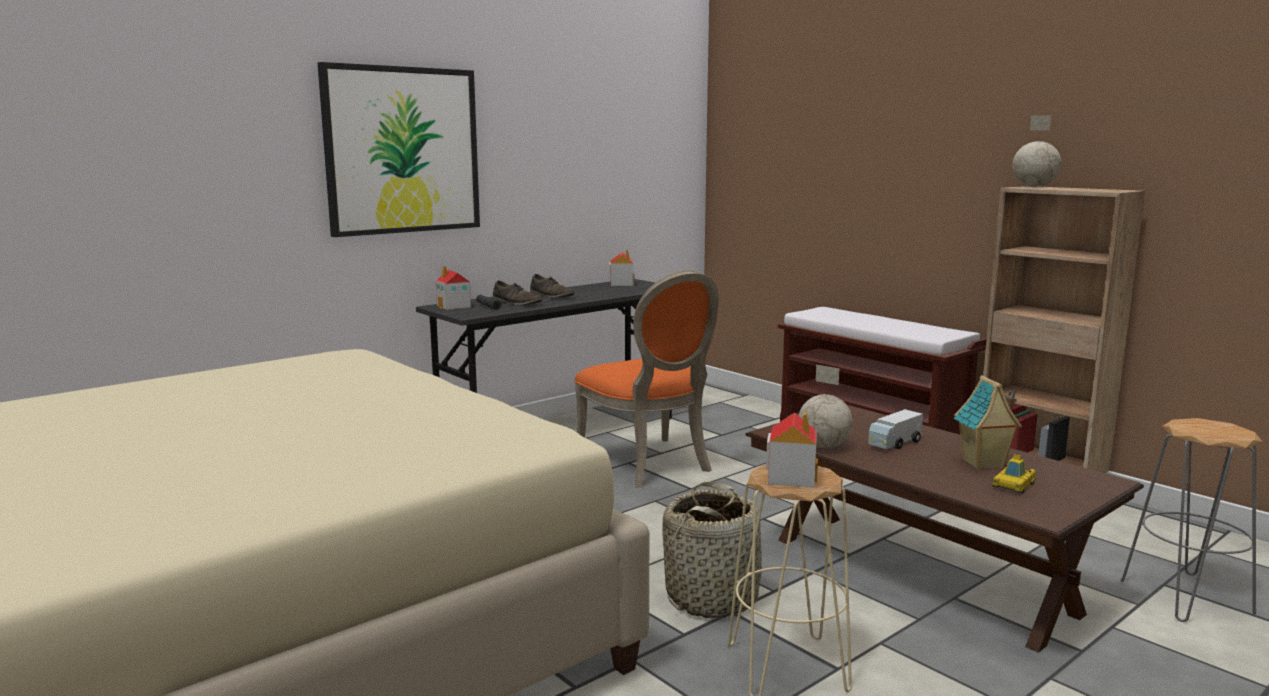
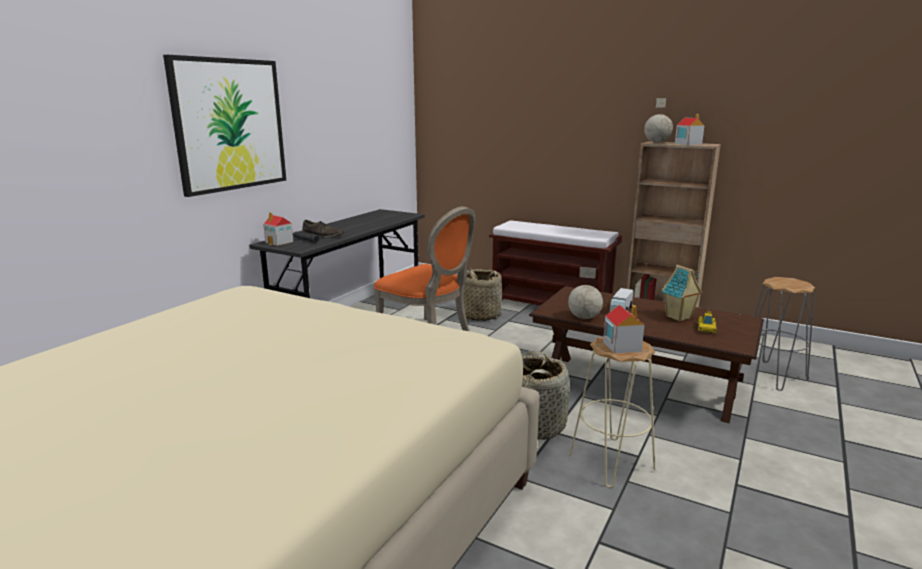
camera: 20 degrees left, 5 degrees up
(551, 295) = (341, 227): brown shoe -> none
(621, 283) = (378, 214): toy house -> toy house (687, 144)
(746, 444) = (479, 315): none -> basket

